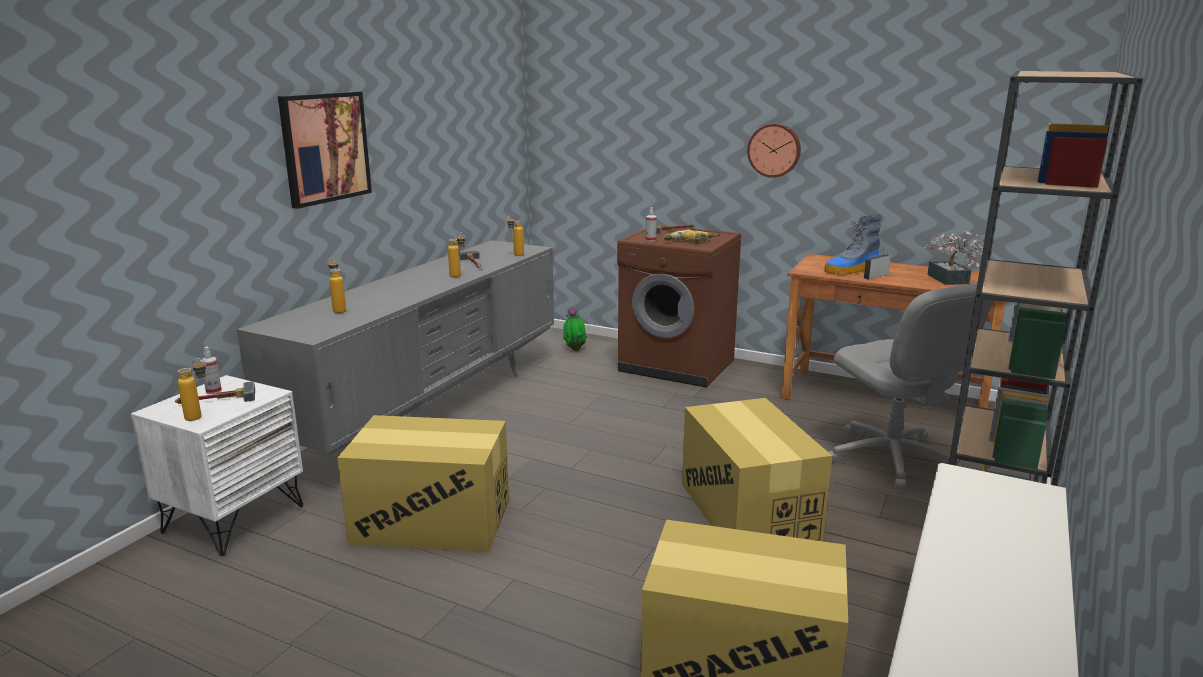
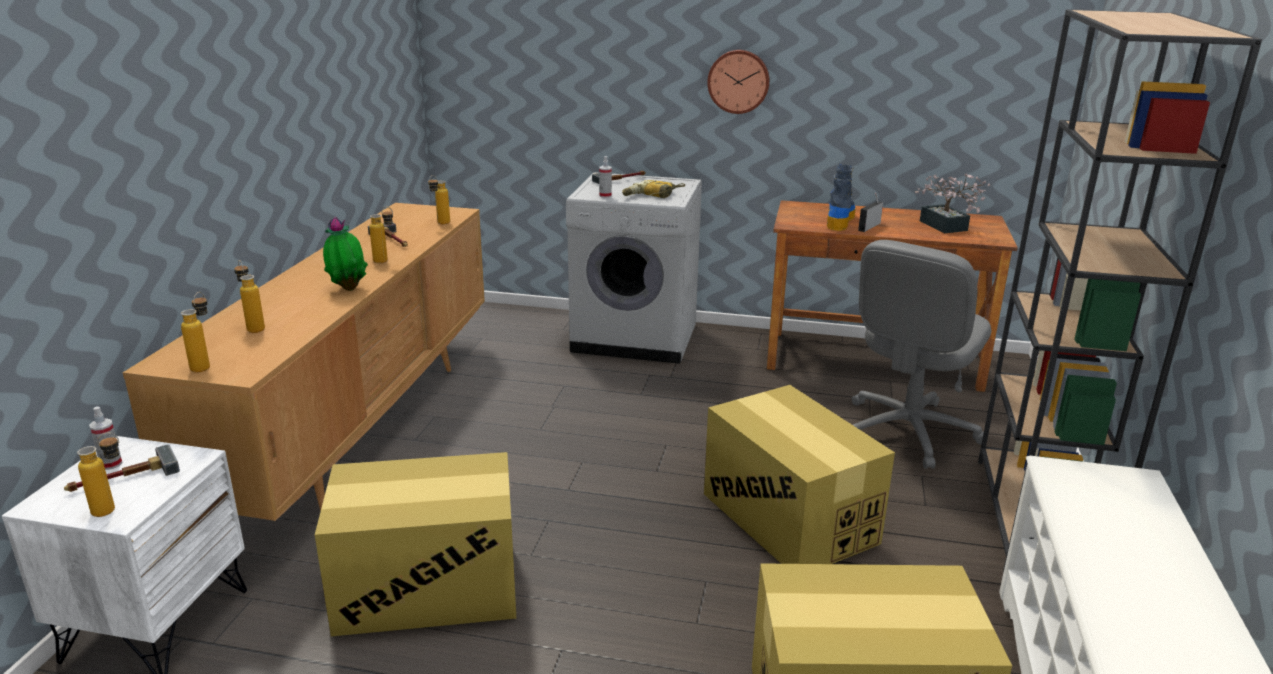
camera: 15 degrees left, 5 degrees up
(292, 329) = (205, 365): none -> bottle
(325, 147) = (204, 108): picture -> none
(431, 407) = (359, 427): grey cabinet -> brown cabinet
(575, 349) = (506, 328): potted plant -> potted plant (348, 288)
(676, 366) = (634, 339): brown washing machine -> white washing machine
(851, 270) = (839, 220): boot -> boot turned 150 degrees clockwise
(891, 458) = (908, 431): grey office chair -> grey office chair turned 75 degrees clockwise

